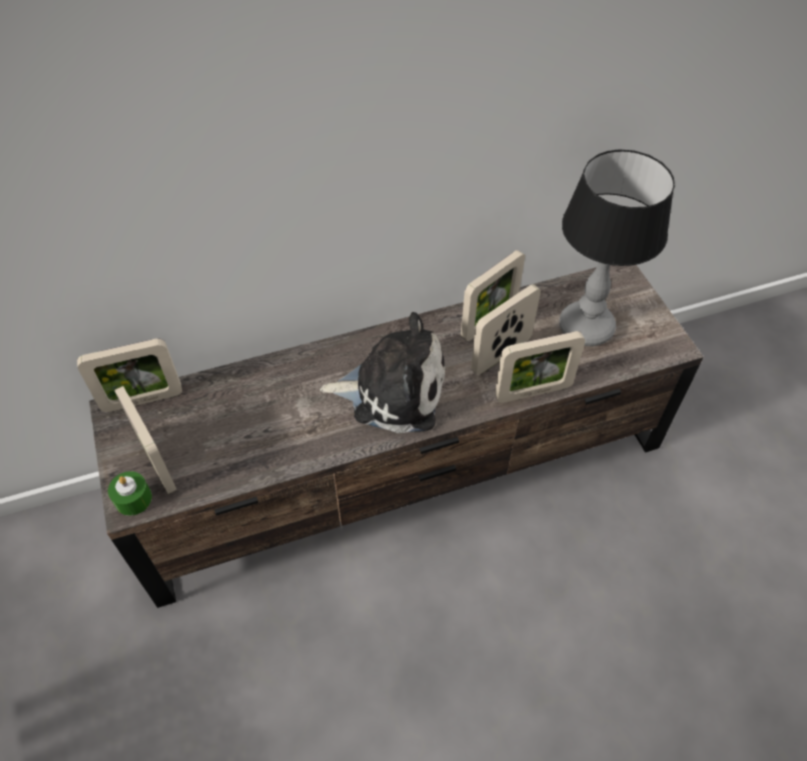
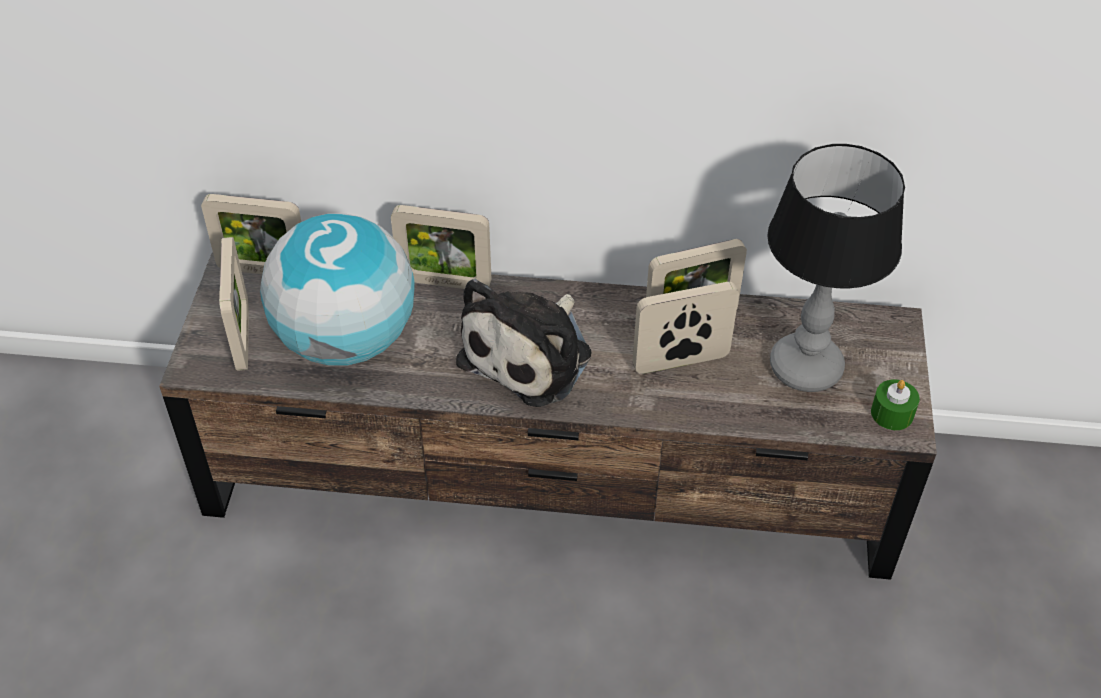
camera: 25 degrees right, 5 degrees down
(133, 499) = (201, 363): green candle -> green candle (892, 413)
(244, 433) = (346, 340): none -> globe
(392, 390) = (531, 354): plush toy -> plush toy turned 90 degrees clockwise
(533, 392) = (692, 415): picture frame -> picture frame (444, 282)

